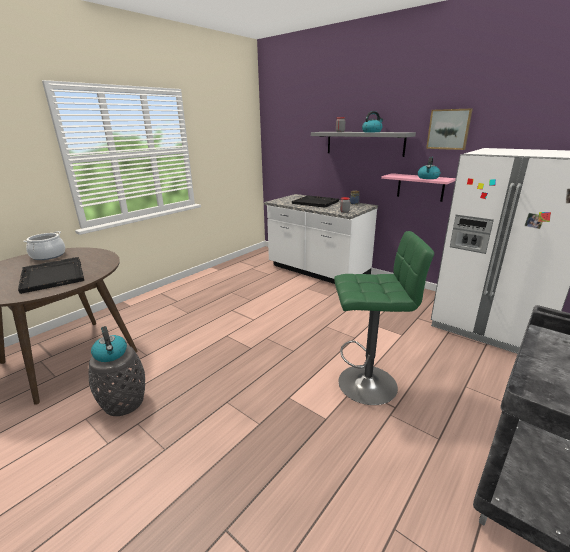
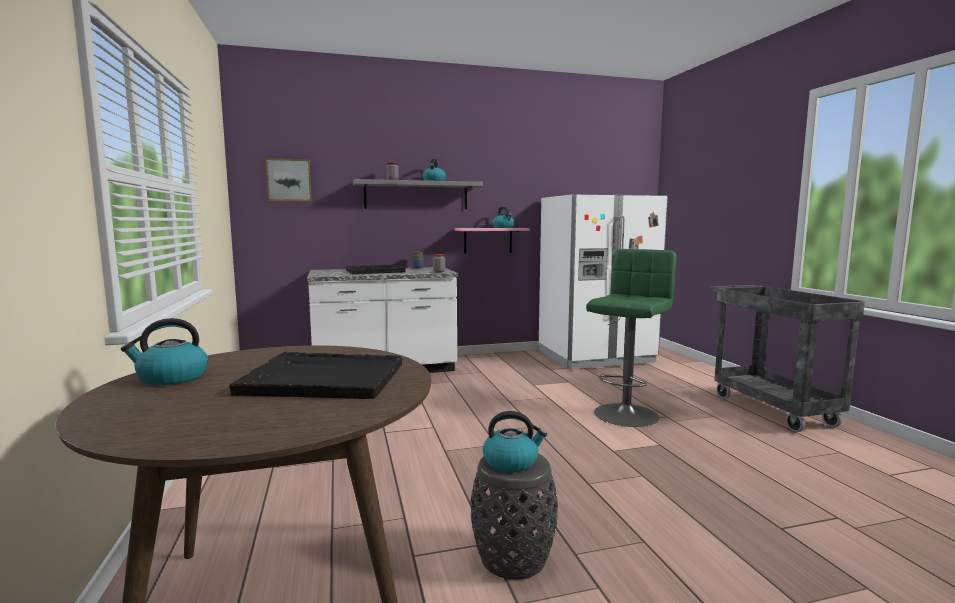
camera: 55 degrees left, 15 degrees down
(48, 256) = (171, 378): cooking pot -> kettle
(449, 129) = (507, 181): picture -> picture (289, 180)

